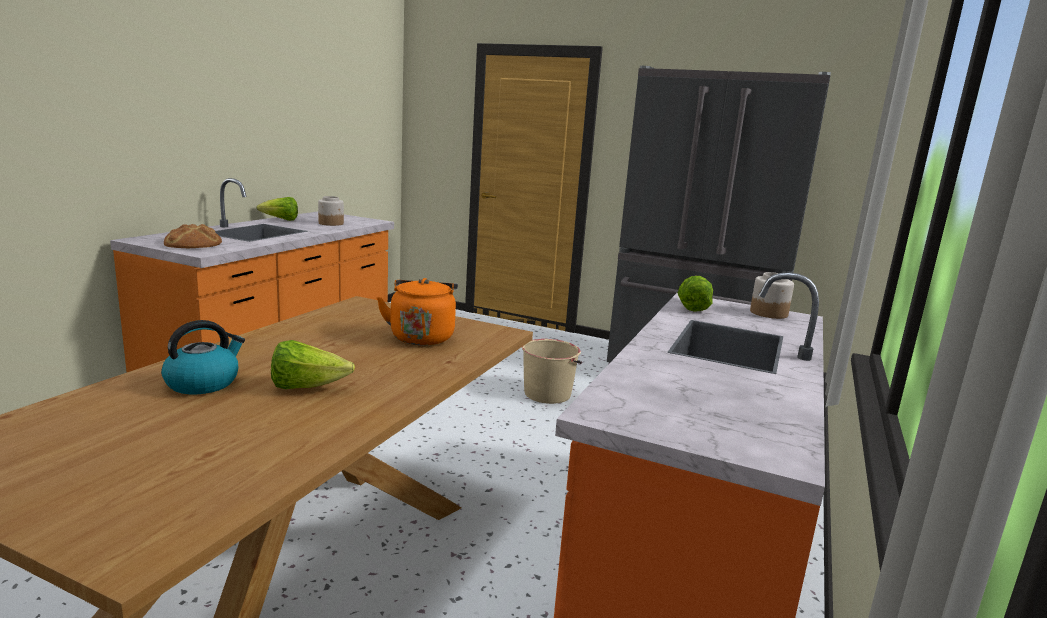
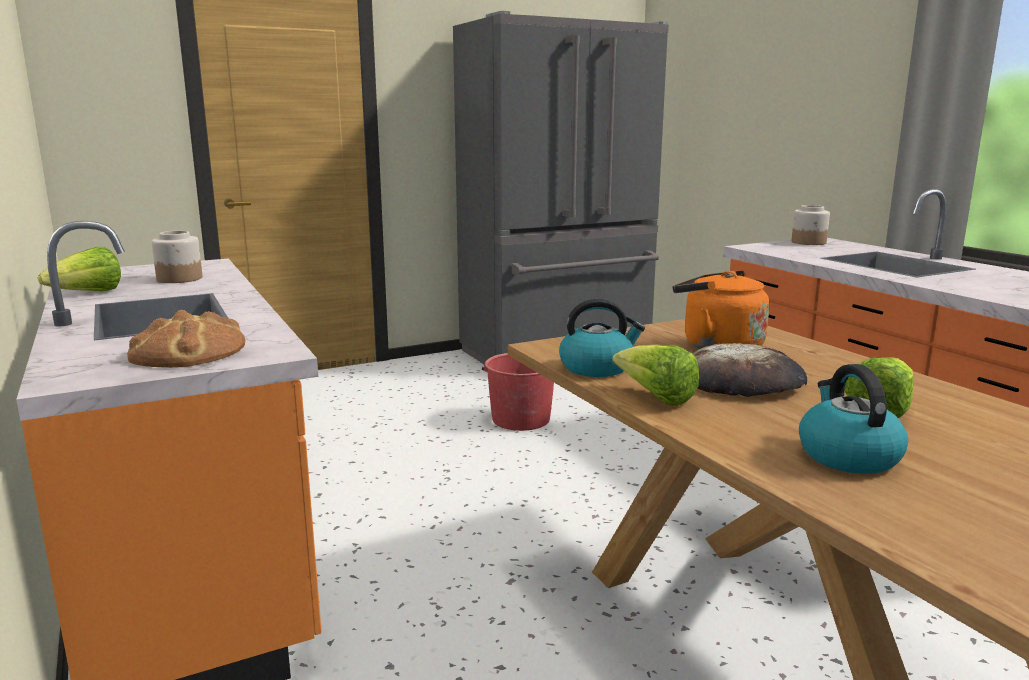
camera: 50 degrees left, 0 degrees up
(328, 317) = (597, 367): none -> kettle
(340, 349) = (744, 381): none -> bread
(548, 394) = (520, 419): beige bucket -> red bucket
(693, 307) = (780, 251): lettuce -> lettuce (656, 398)

